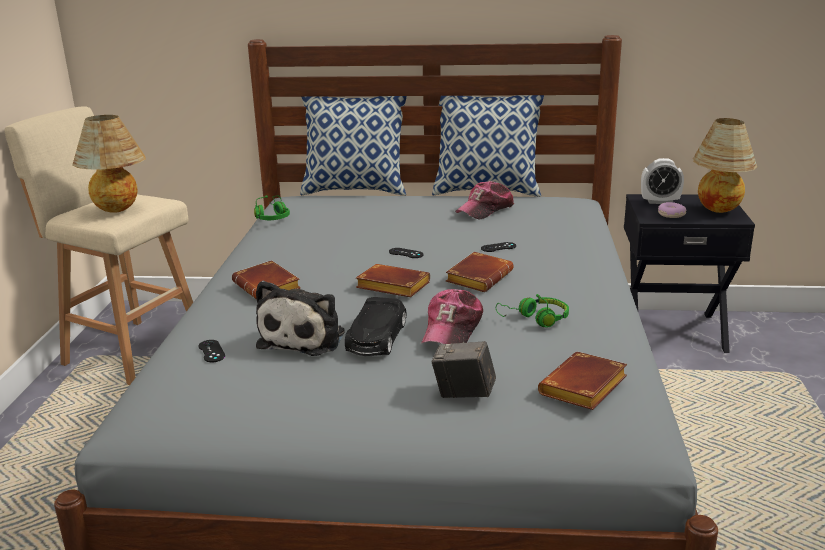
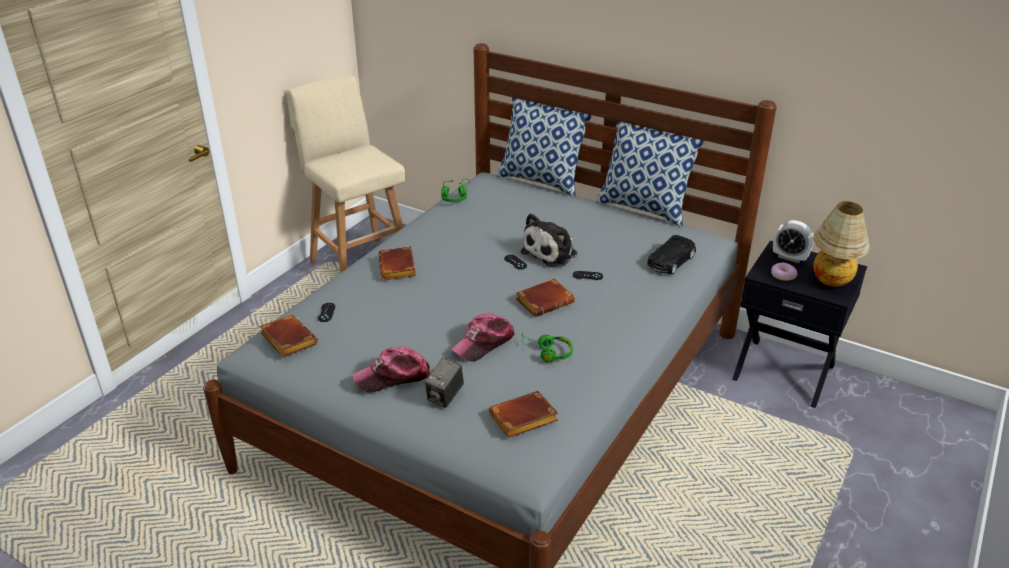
camera: 25 degrees right, 10 degrees up
(118, 211) = (351, 167): table lamp -> none
(305, 337) = (387, 319): plush toy -> plush toy (552, 252)
(376, 338) = (429, 334): black toy car -> black toy car (670, 262)
(390, 287) = (476, 292): brown book -> brown book (286, 340)
(464, 394) = (445, 397): camera -> camera turned 105 degrees counterclockwise
(485, 210) = (617, 232): cap -> cap (393, 377)

